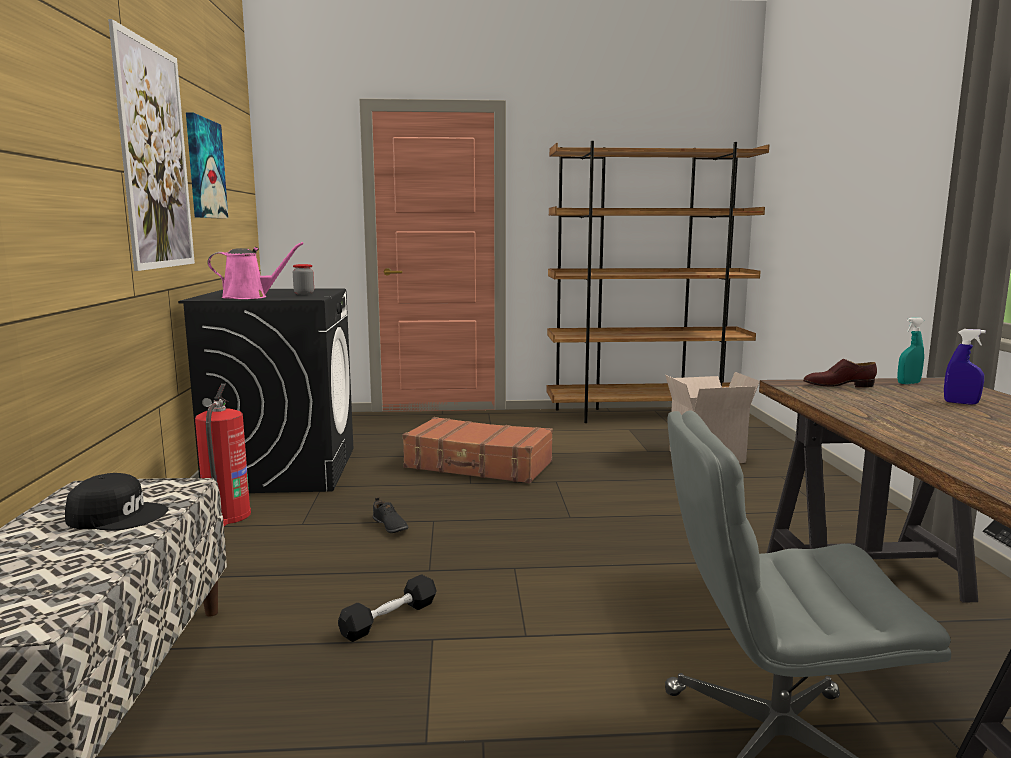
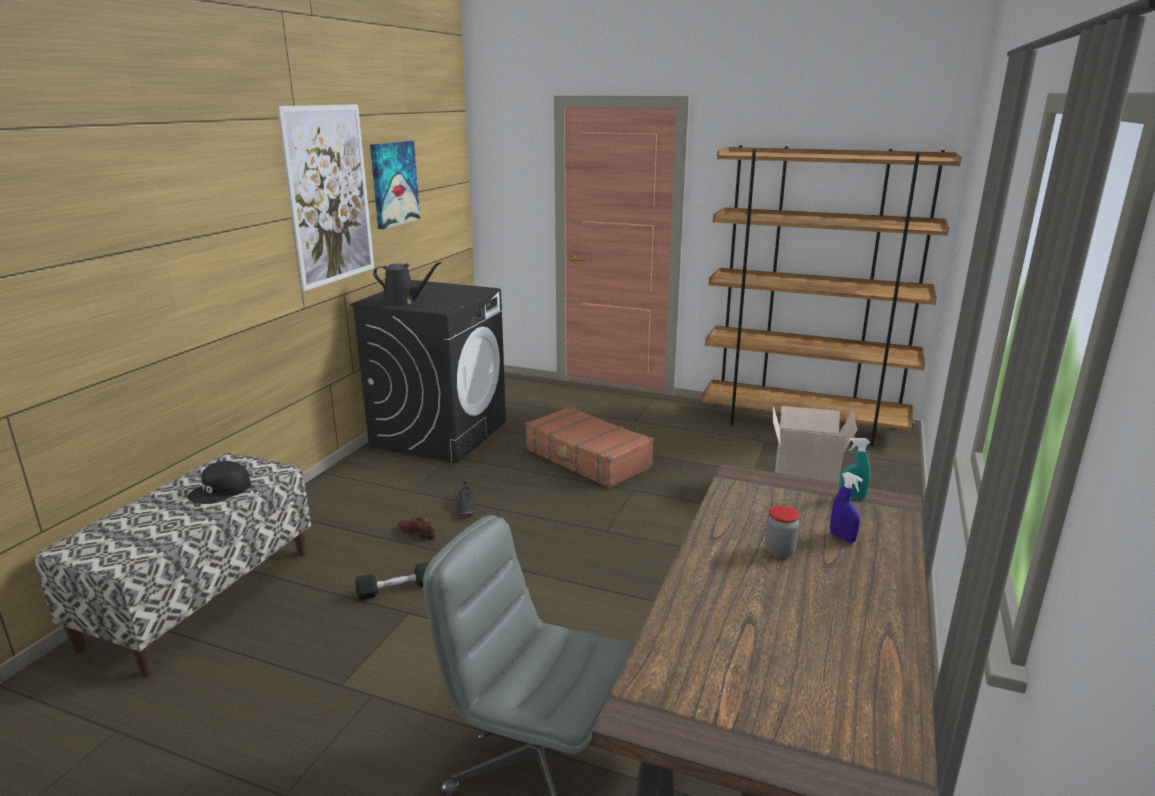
camera: 25 degrees right, 10 degrees up
(118, 515) = (221, 490): black cap -> black cap turned 105 degrees clockwise
(226, 516) = (369, 472): fire extinguisher -> none
(249, 297) = (403, 302): pink watering can -> black watering can
(304, 294) = (450, 299): jar -> jar (779, 551)
(838, 385) = (775, 487): brown shoe -> brown shoe (416, 532)

